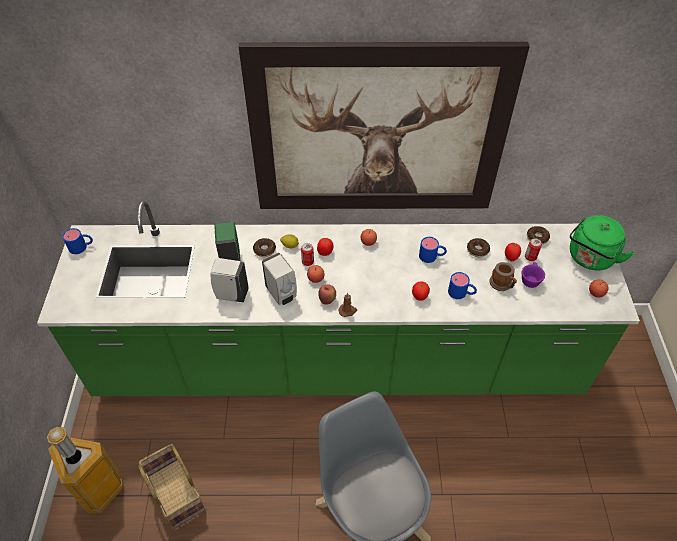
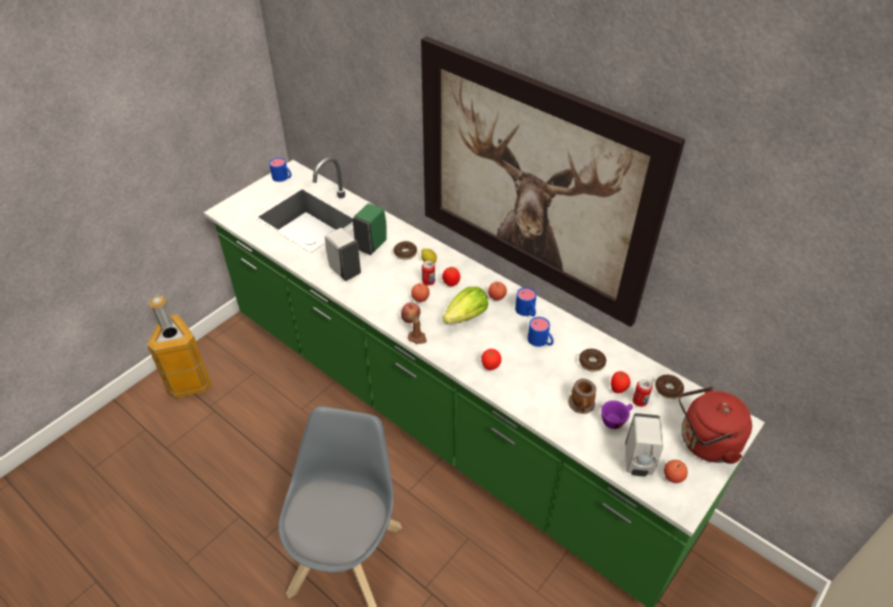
camera: 40 degrees right, 5 degrees down
(175, 493) = (232, 423): basket -> none
(282, 294) = (380, 294): white soap dispenser -> white soap dispenser (637, 462)
(364, 271) = (466, 317): none -> lettuce
(461, 293) = (532, 388): blue mug -> blue mug (527, 312)
(590, 259) = (705, 443): green kettle -> red kettle

